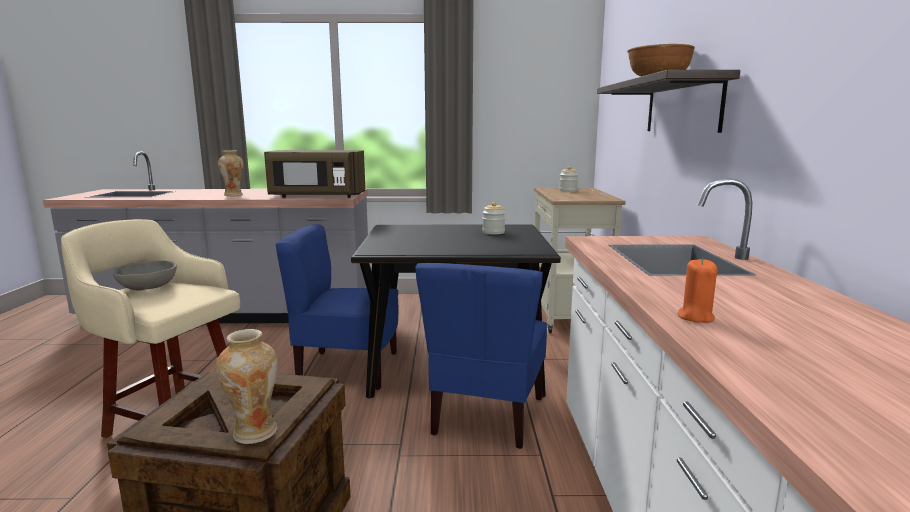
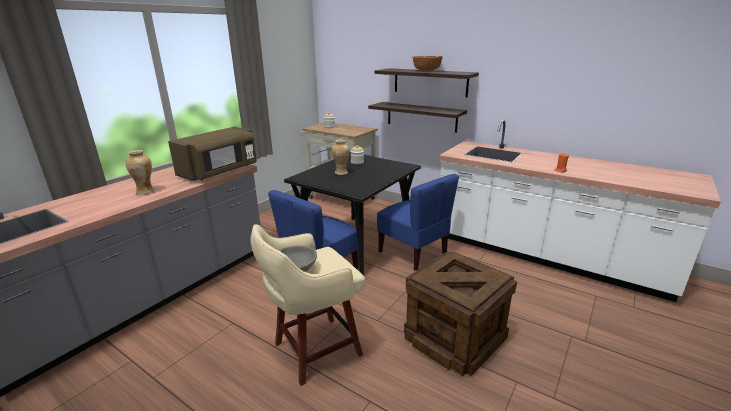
camera: 55 degrees left, 10 degrees up
(254, 432) = (492, 275): vase -> vase (341, 173)
(668, 180) = (421, 116): none -> shelf

